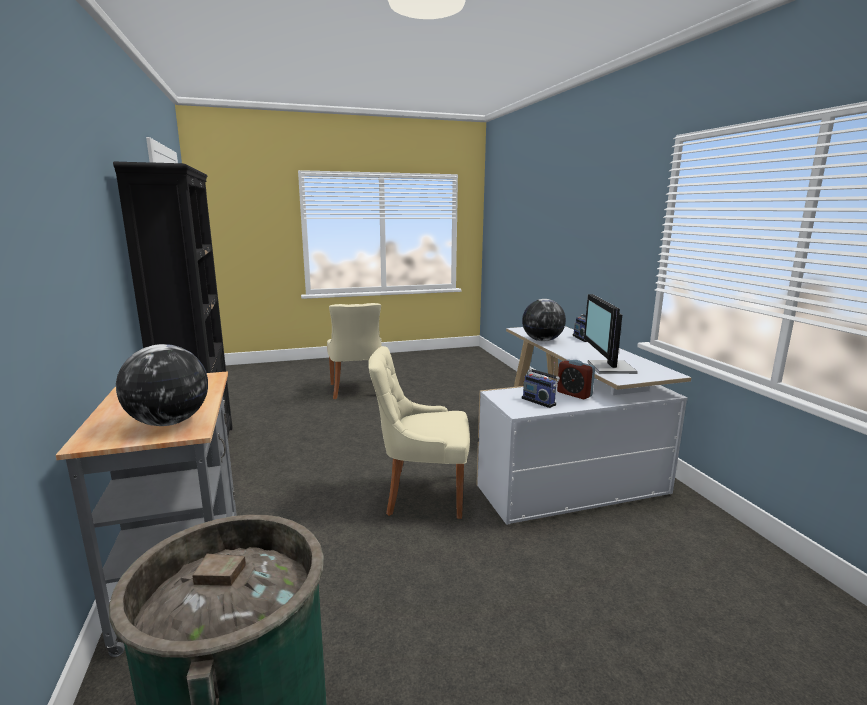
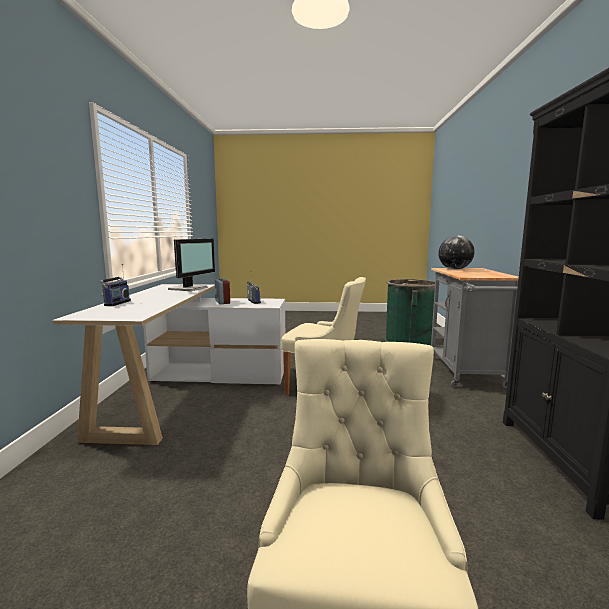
camera: 160 degrees left, 5 degrees down
(542, 340) = (162, 304): globe -> none

